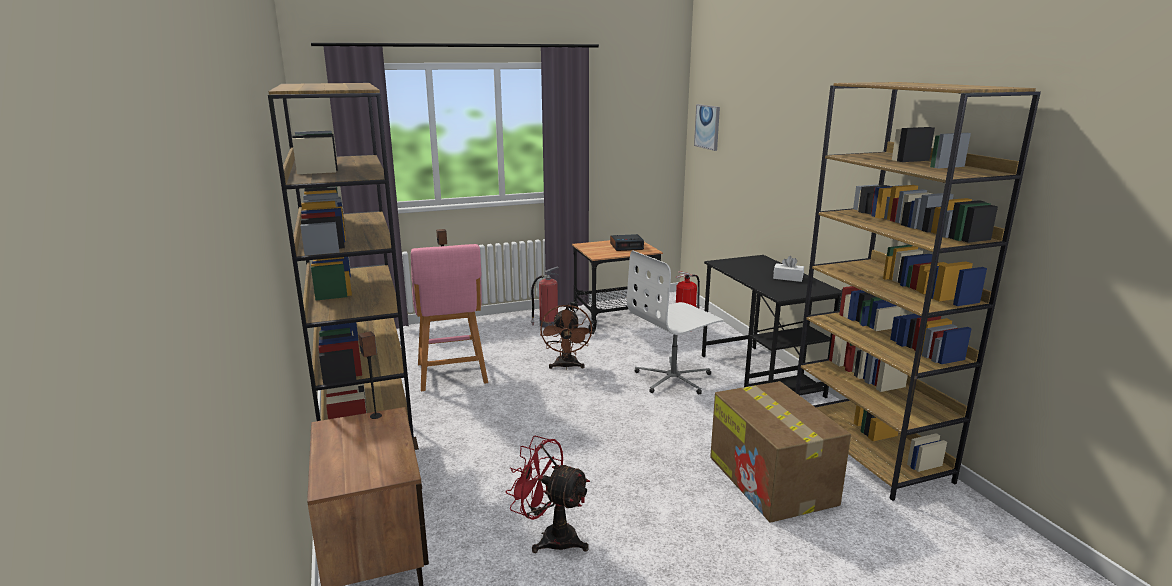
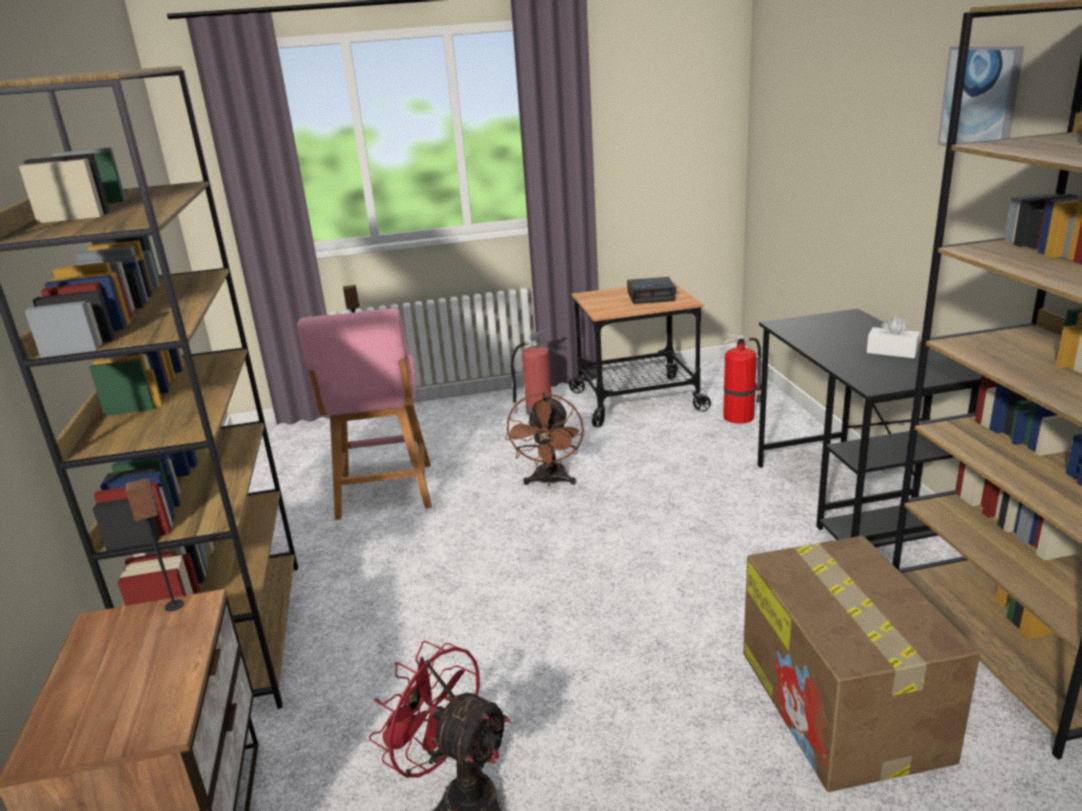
camera: 10 degrees right, 5 degrees up
(674, 379) = (707, 505): white office chair -> none
(707, 127) = (777, 105): picture -> picture (980, 99)

